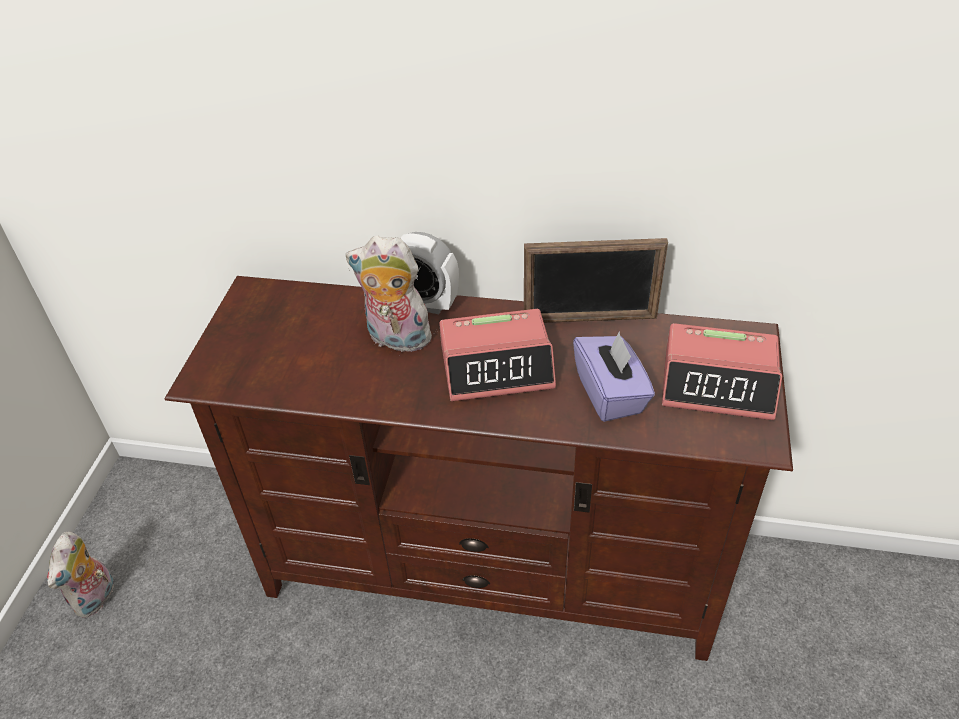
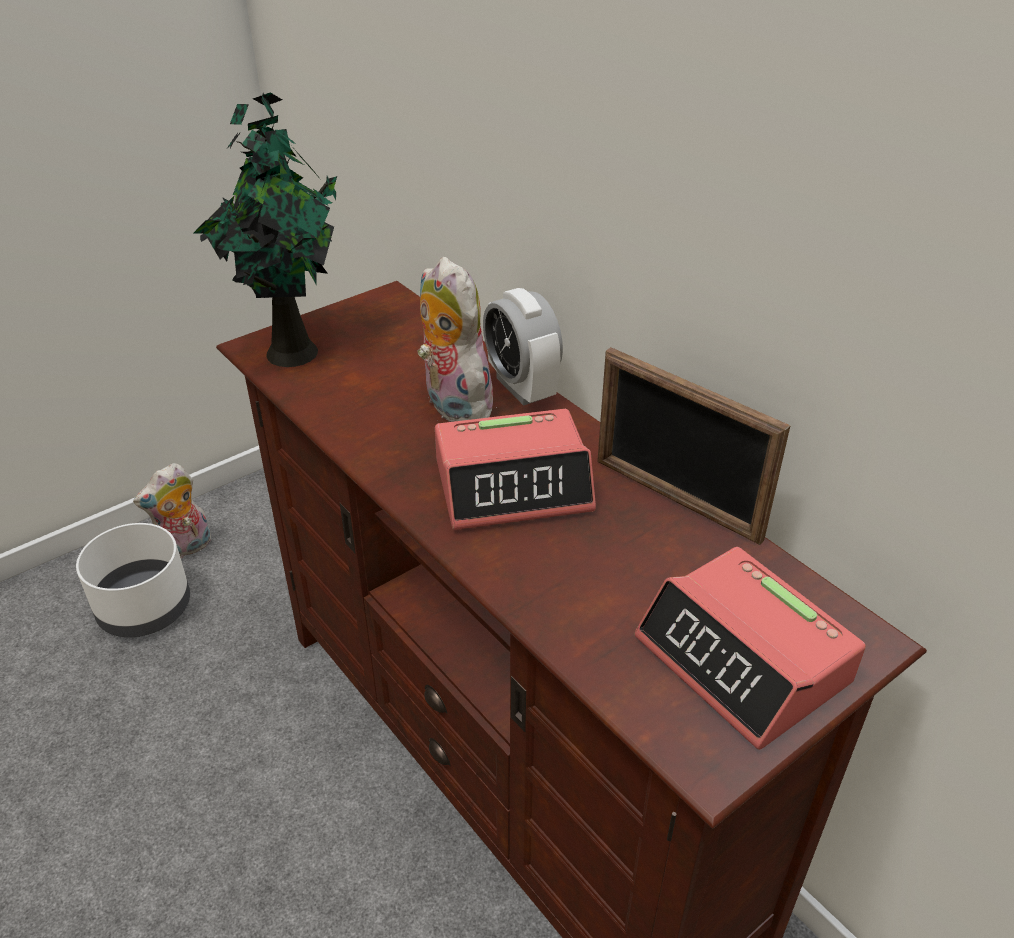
camera: 40 degrees right, 5 degrees down
(113, 664) = (144, 608): none -> white planter
(232, 367) = (291, 350): none -> potted plant
(497, 366) = (514, 485): alarm clock -> alarm clock turned 45 degrees counterclockwise
(610, 394) = (595, 587): purple tissue box -> none

